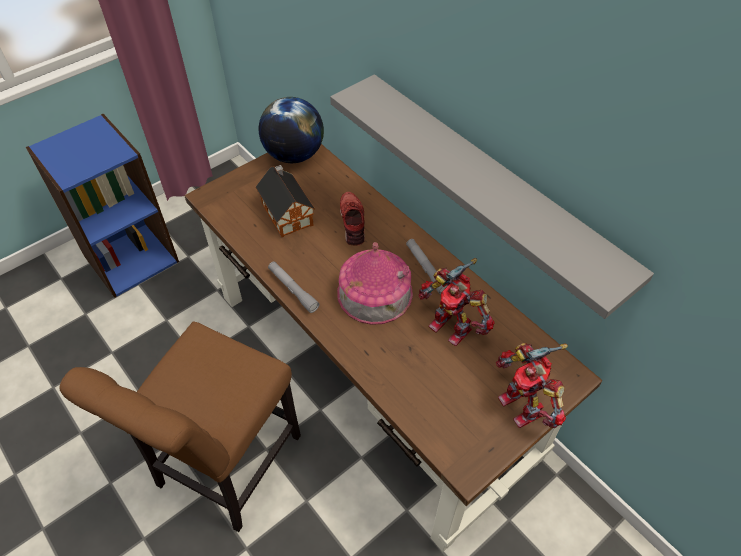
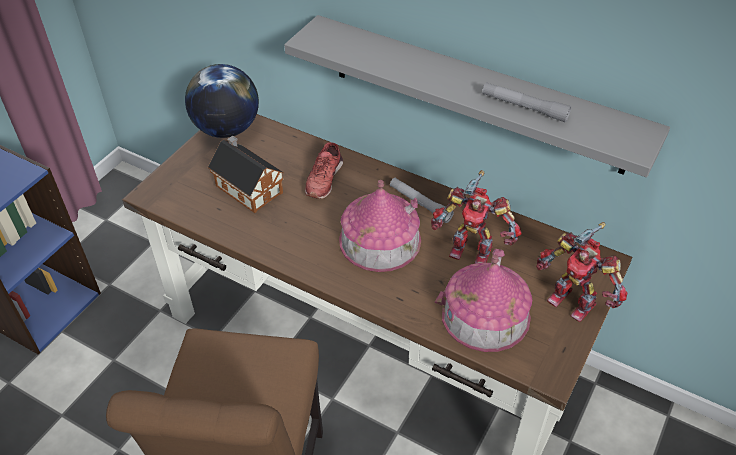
camera: 20 degrees left, 5 degrees down
(293, 289) = (293, 261): grey flashlight -> grey flashlight (524, 107)
(353, 222) = (323, 179): red shoe -> red shoe turned 135 degrees counterclockwise
(434, 392) = (485, 314): none -> toy house

